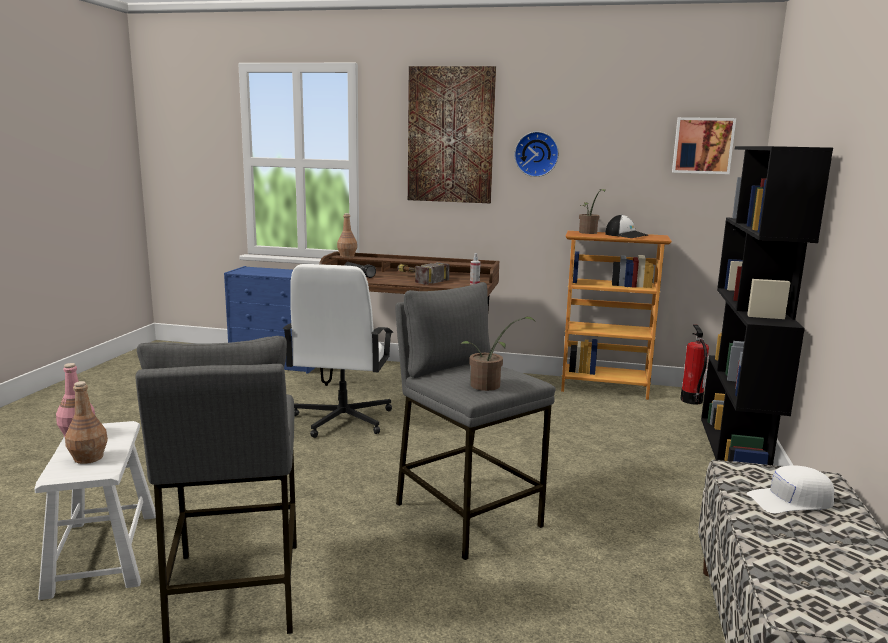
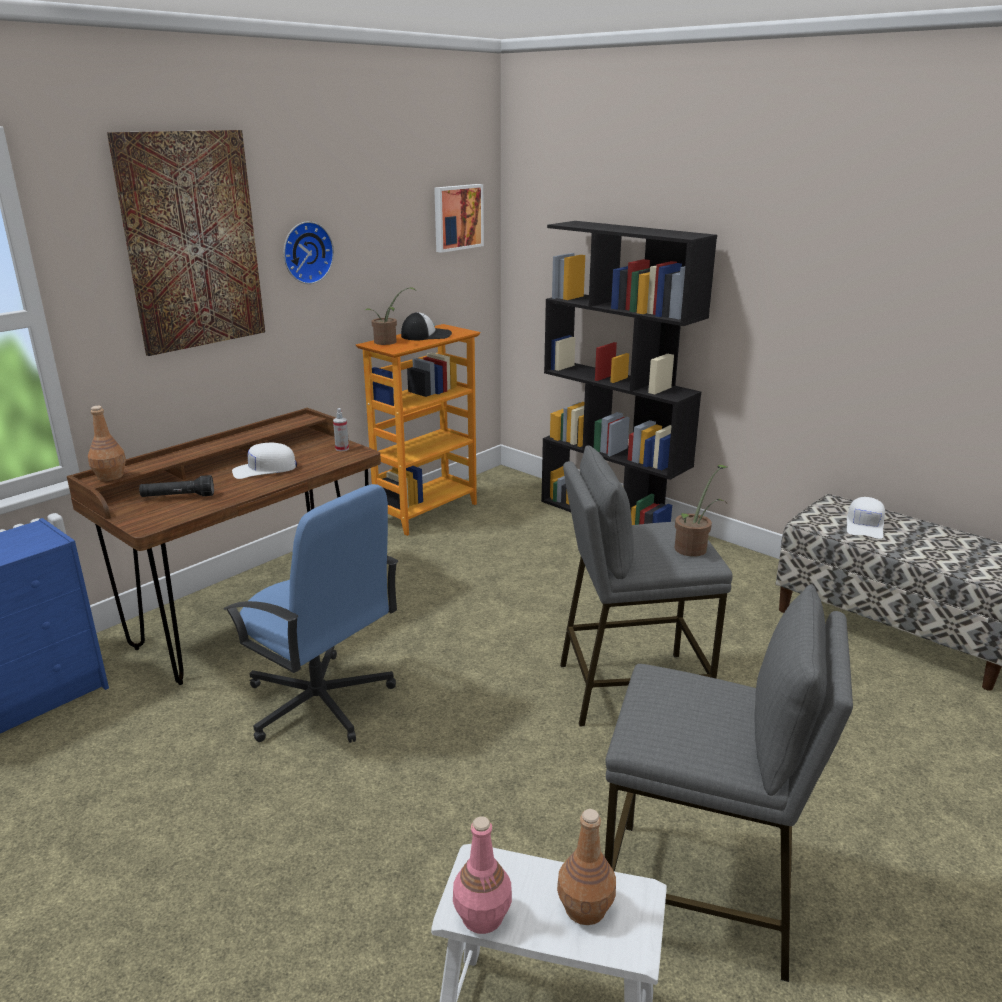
camera: 60 degrees left, 10 degrees up
(342, 419) = (320, 702): white office chair -> blue office chair
(417, 278) = (264, 469): hammer -> white cap
(691, 400) = (499, 488): fire extinguisher -> none

